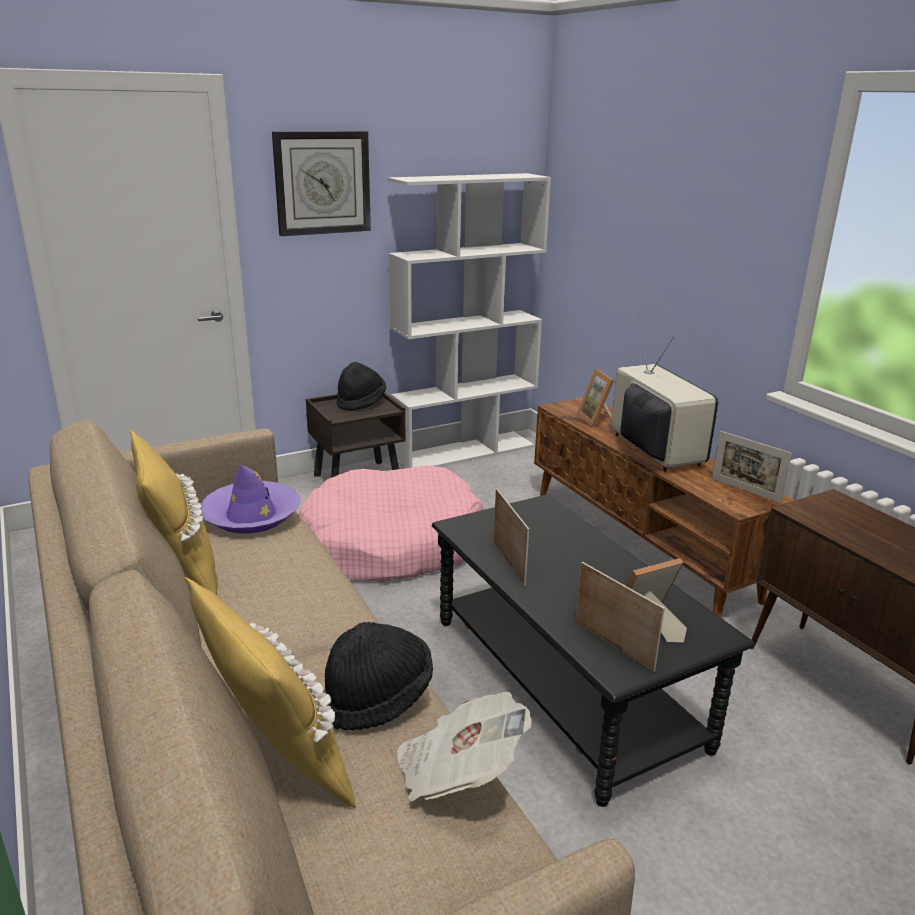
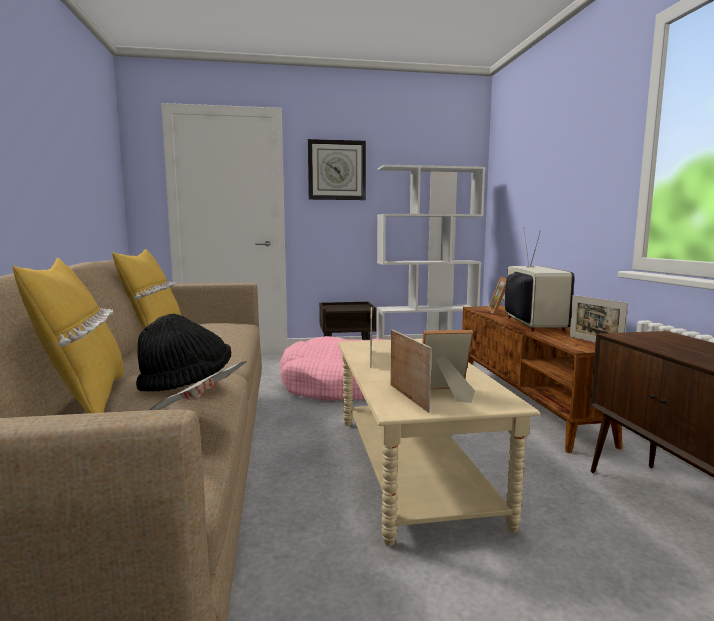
camera: 20 degrees right, 15 degrees down
(251, 516) = (221, 323): purple hat -> none
(361, 402) = (352, 306): black hat -> none
(564, 681) = (412, 466): black coffee table -> beige coffee table

